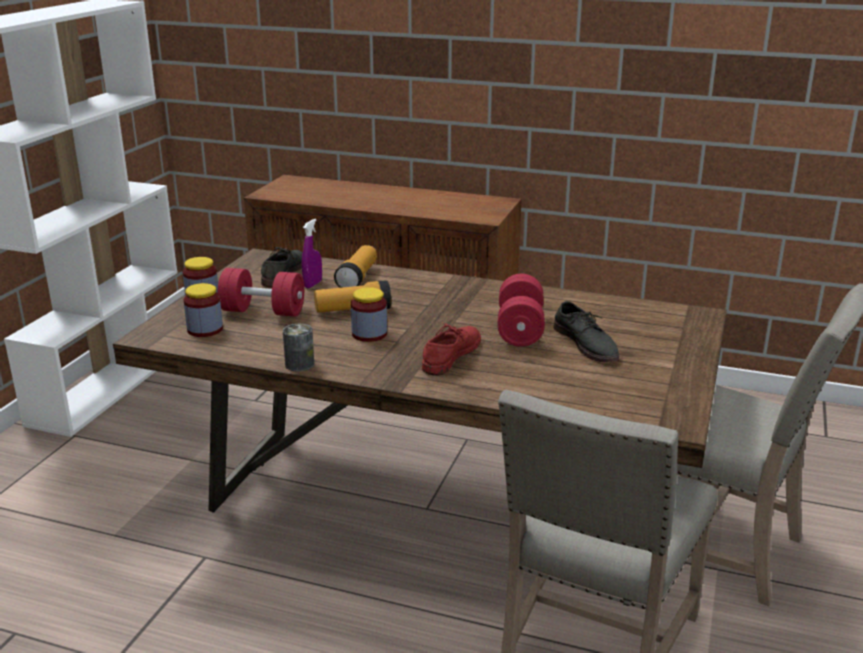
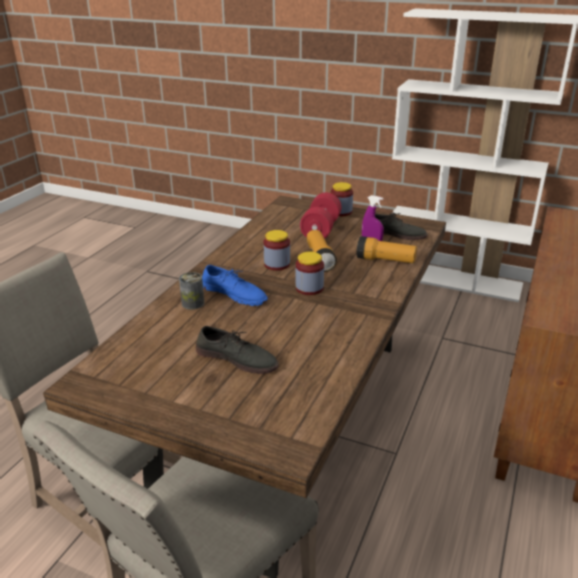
camera: 95 degrees right, 5 degrees up
(205, 329) = (294, 215): jar -> jar (309, 288)
(299, 364) = (236, 243): can -> can (193, 303)
(451, 354) = (234, 293): red shoe -> blue shoe
(520, 329) = (273, 327): red dumbbell -> none
(586, 343) = (237, 358): grey shoe -> grey shoe turned 135 degrees counterclockwise

